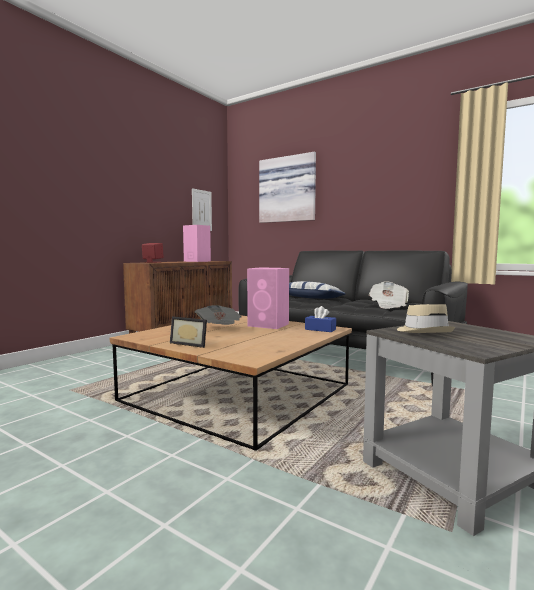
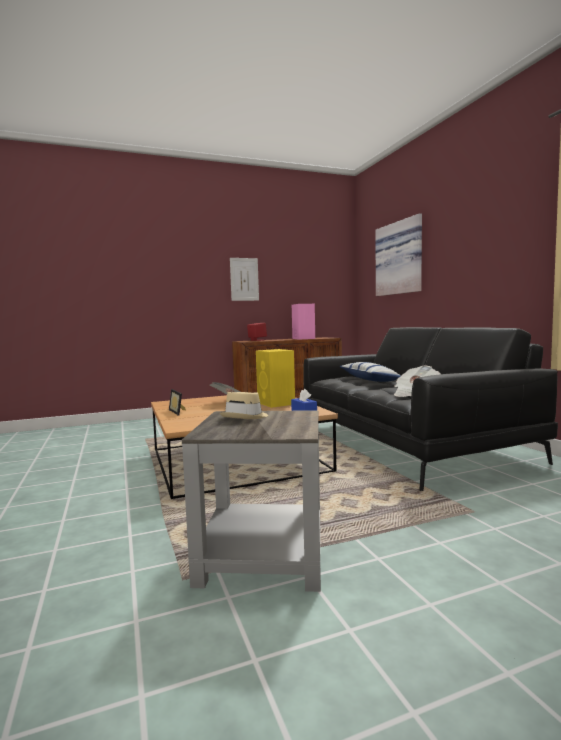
camera: 35 degrees right, 0 degrees up
(201, 210) = (320, 287): picture -> picture (244, 279)
(269, 325) = (276, 403): pink speaker -> yellow speaker

